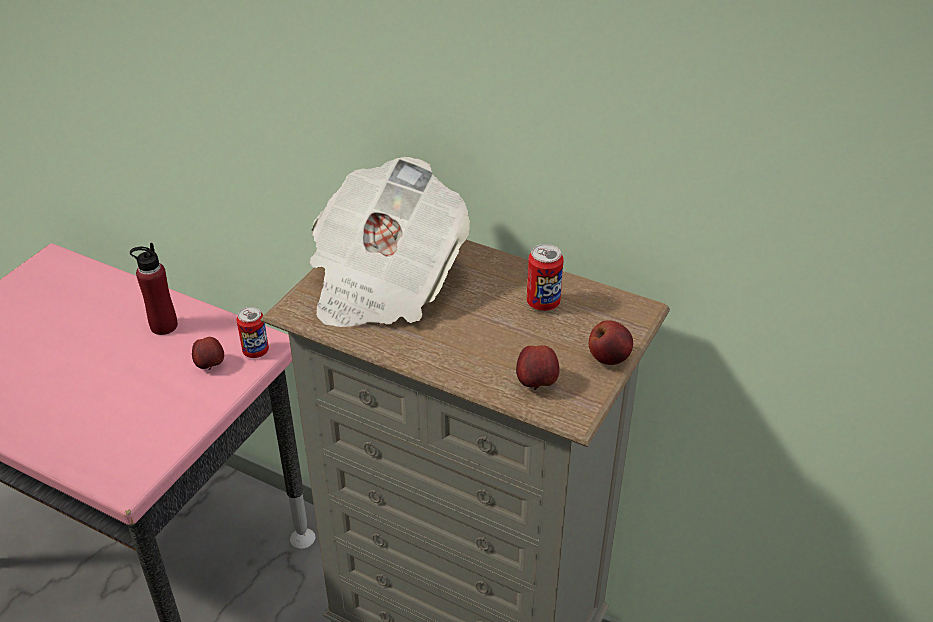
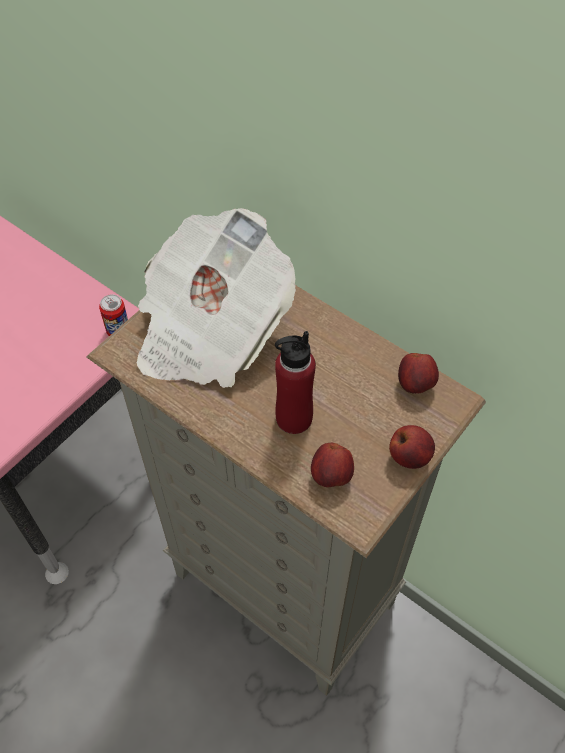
camera: 10 degrees right, 15 degrees up
(163, 326) = (43, 292): red bottle -> red bottle (293, 418)
(210, 365) = (76, 340): apple -> apple (415, 385)
(543, 303) = (359, 378): can -> none

